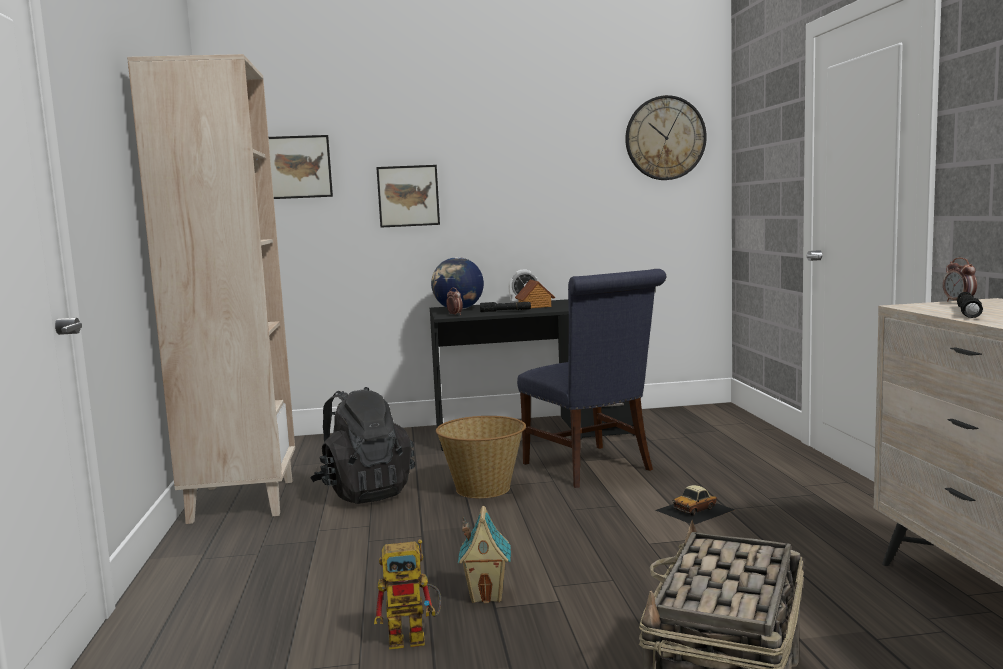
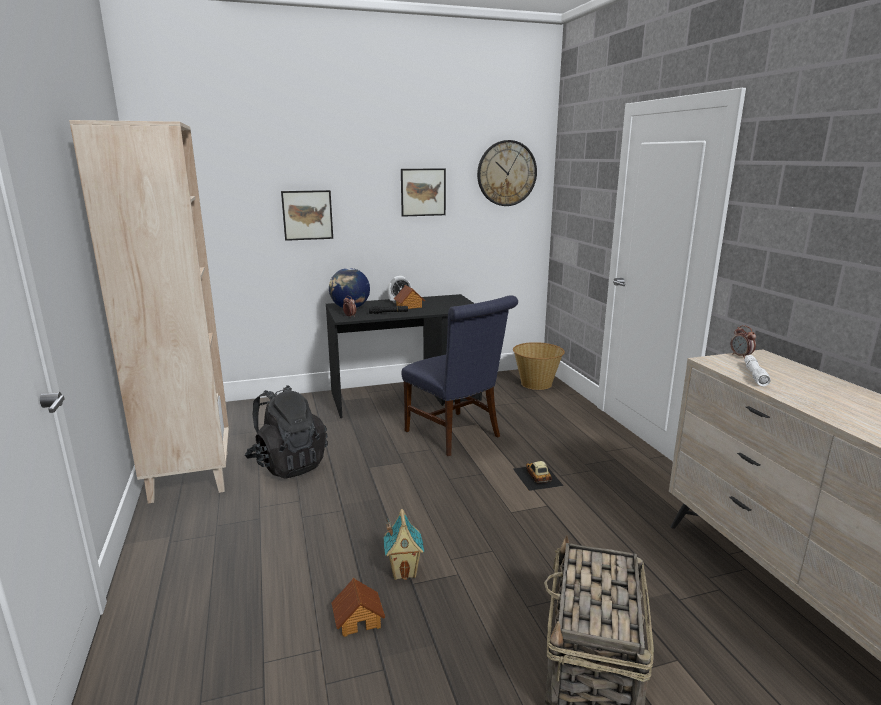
camera: 10 degrees left, 10 degrees up
(299, 167) = (215, 189): picture -> picture (423, 192)
(415, 637) = (358, 619): toy robot -> toy house
(484, 488) = (380, 458): basket -> basket (536, 383)
(695, 510) = (537, 477): toy car -> toy car turned 120 degrees clockwise
(968, 312) = (754, 375): black flashlight -> white flashlight

